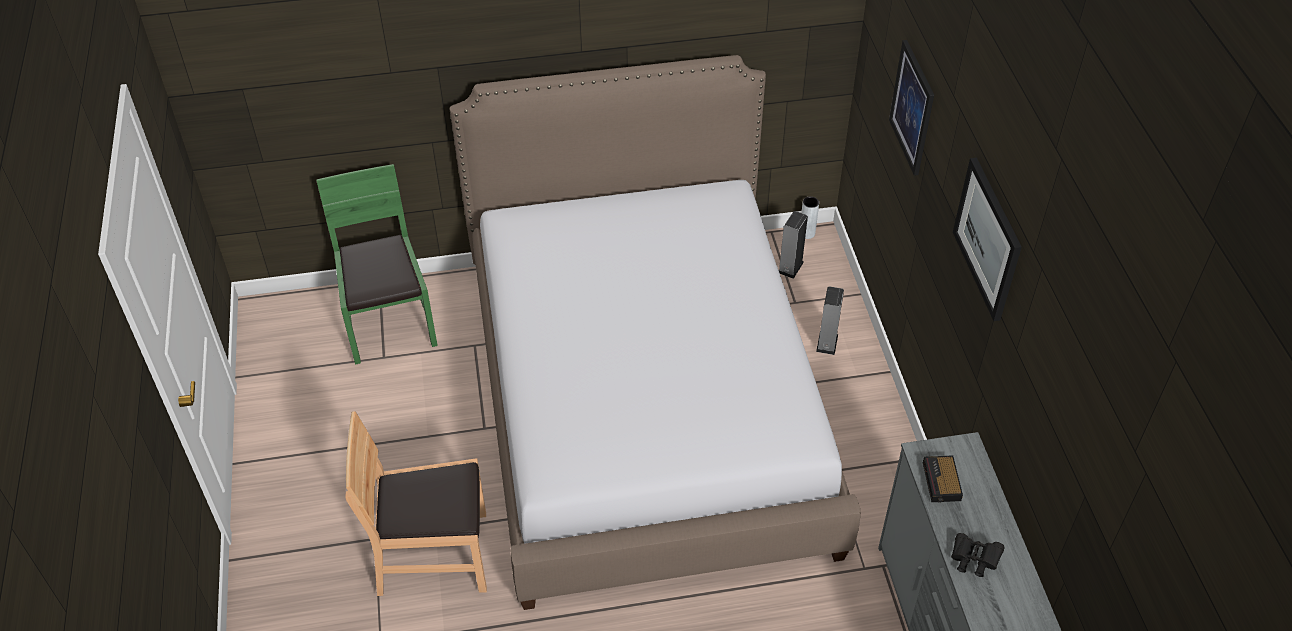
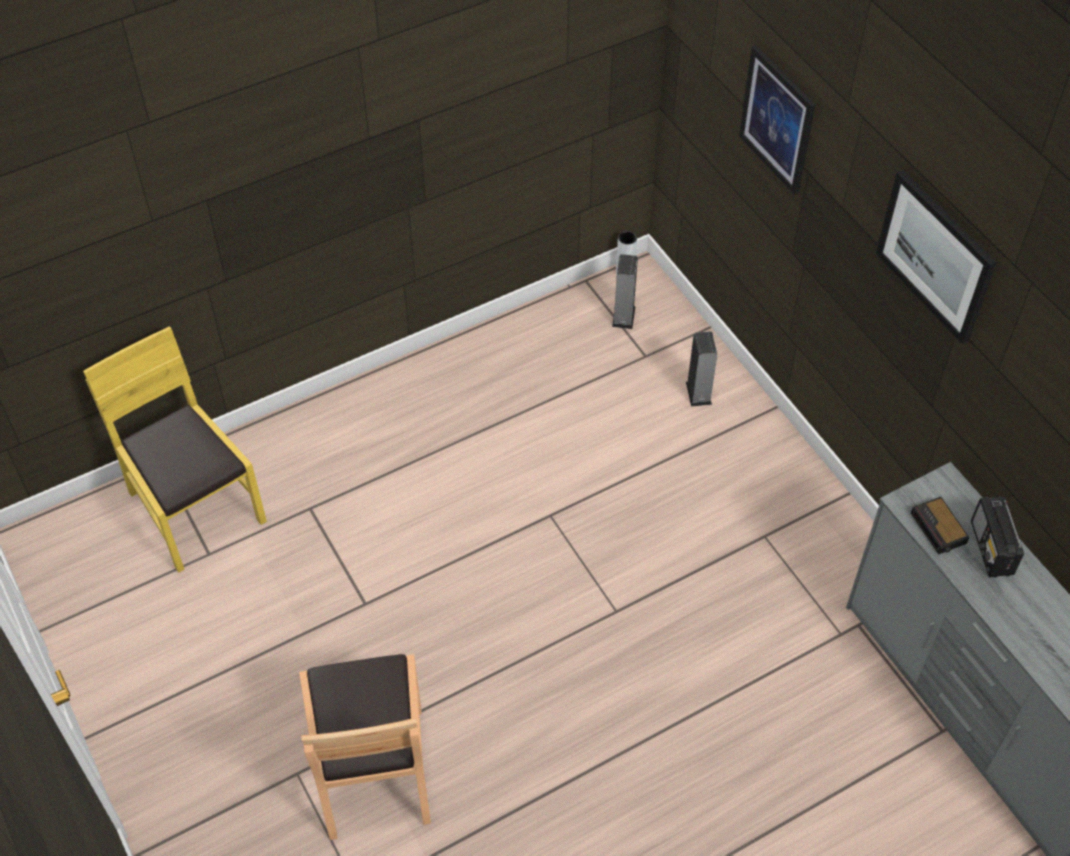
camera: 20 degrees left, 5 degrees up
(389, 321) = (195, 509): green chair -> yellow chair
(433, 555) = (373, 770): brown chair -> brown chair turned 75 degrees counterclockwise
(646, 404) = (535, 520): bed -> none
(973, 560) = (1006, 605): black binoculars -> none
(981, 511) = (991, 549): none -> radio

